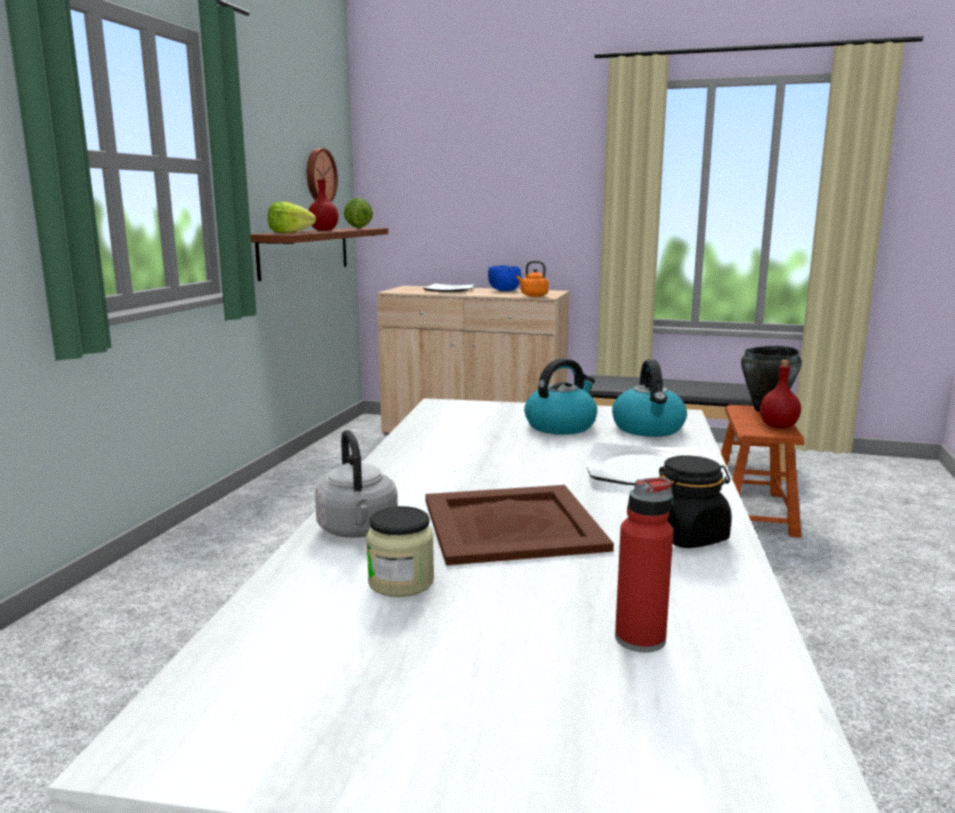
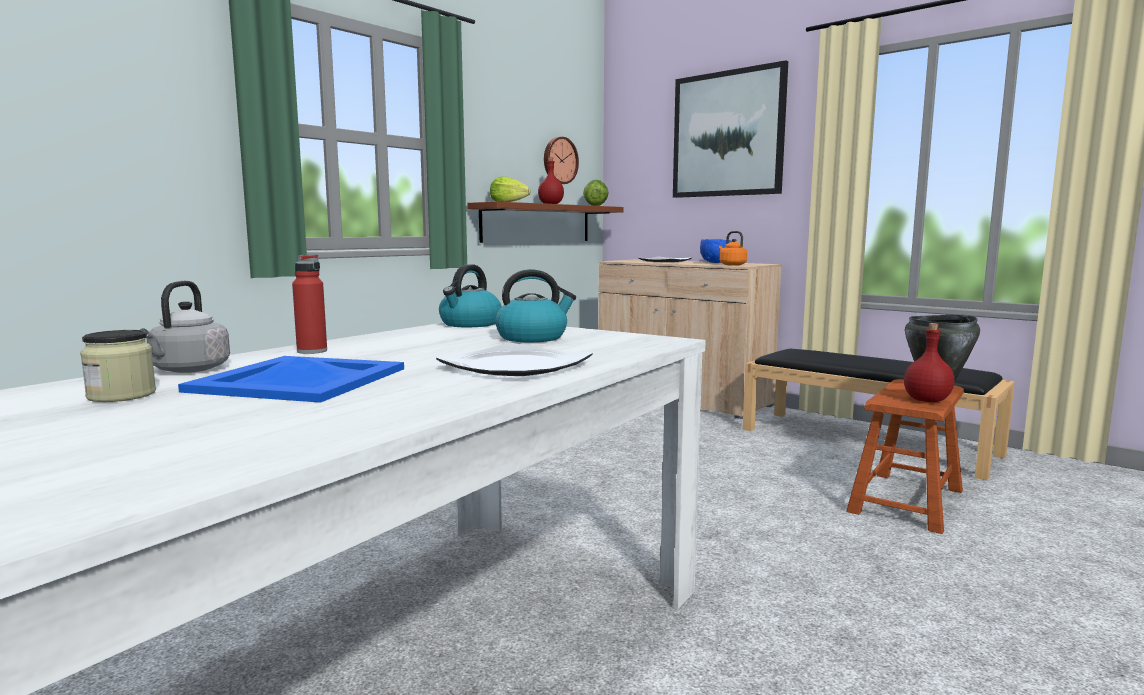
camera: 25 degrees right, 5 degrees down
(506, 154) = (728, 134): none -> picture
(510, 525) = (298, 380): brown tray -> blue tray
(640, 639) = (159, 448): red bottle -> red bottle (312, 351)
(649, 429) = (608, 345): kettle -> kettle (470, 324)
(687, 536) = (412, 403): black jar -> none

